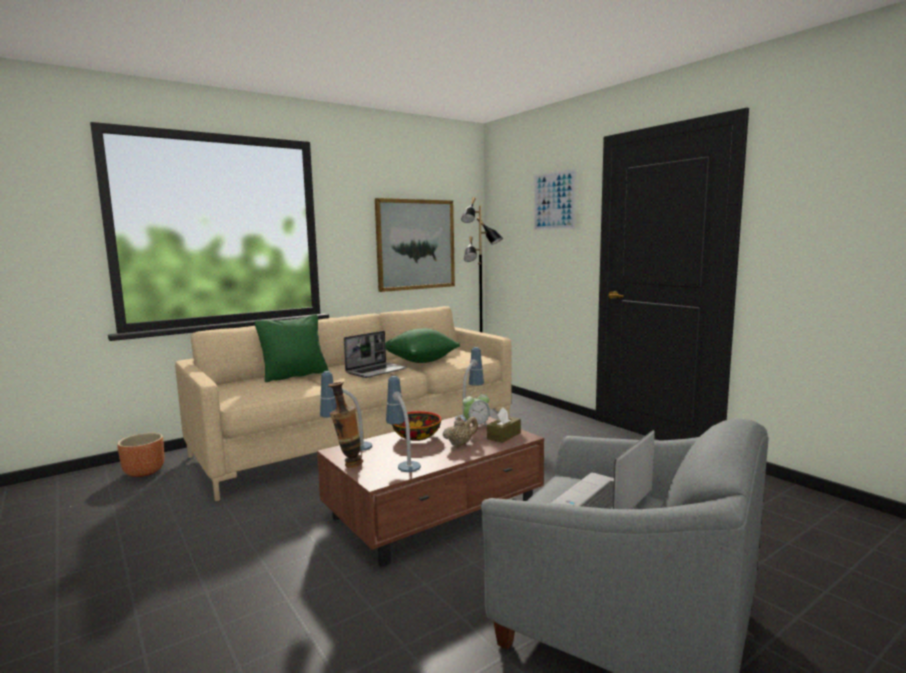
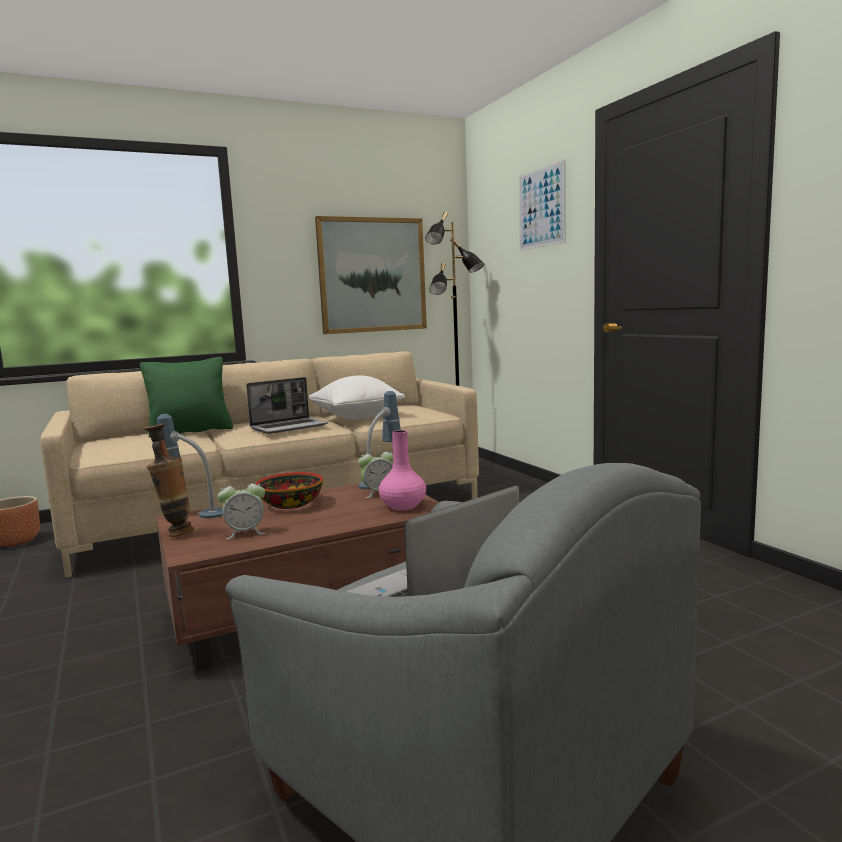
camera: 10 degrees right, 0 degrees up
(403, 461) = (245, 533): table lamp -> alarm clock
(420, 361) = (357, 417): green pillow -> white pillow
(460, 444) = (337, 514): beige teapot -> none
(504, 436) = (403, 506): brown tissue box -> pink vase

